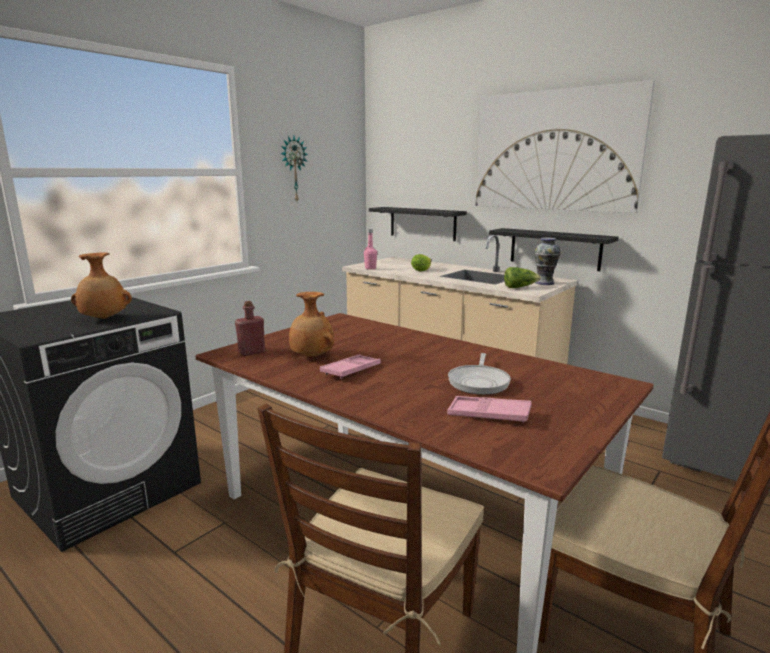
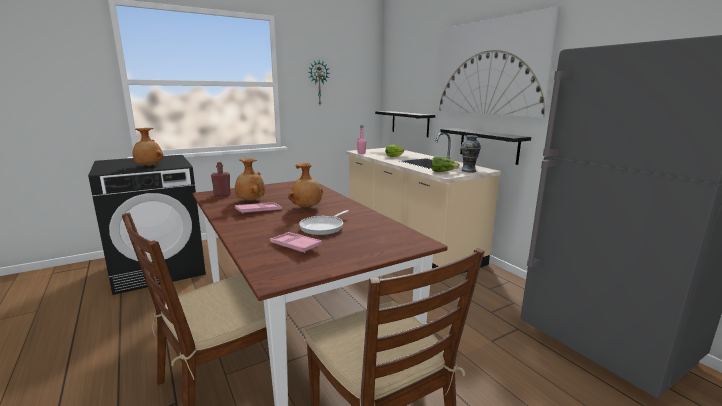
camera: 20 degrees right, 0 degrees up
(409, 356) = (307, 207): none -> brown vase

